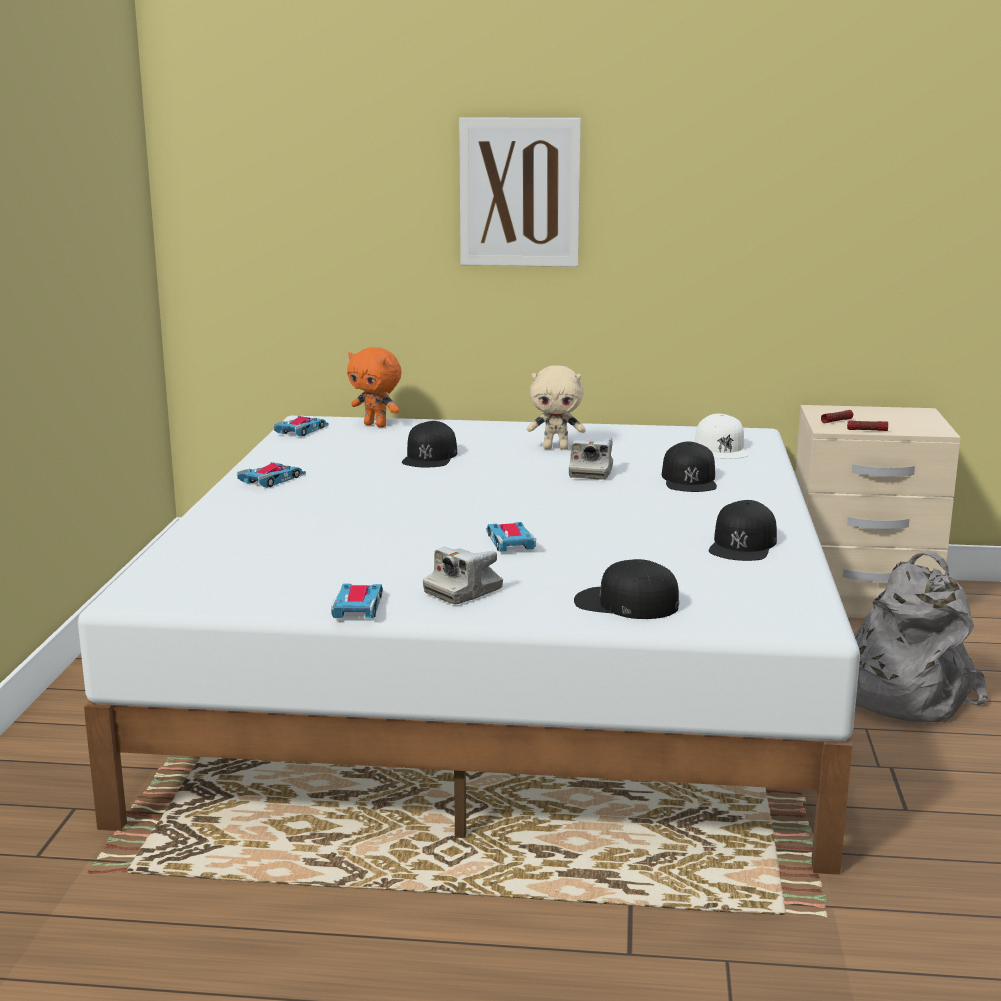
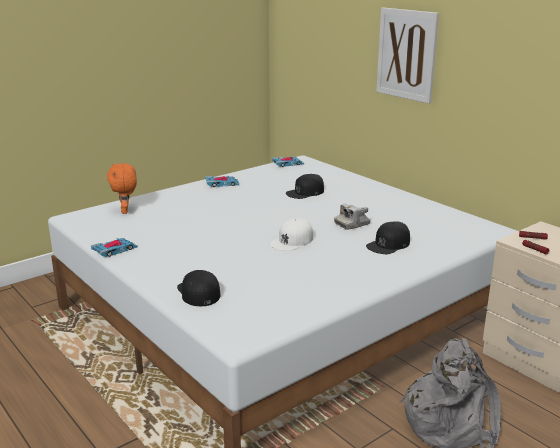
camera: 45 degrees right, 5 degrees up
(376, 425) = (323, 170): orange plush toy -> orange plush toy (125, 211)
(463, 591) = (160, 259): camera -> none
(510, 542) = (231, 245): toy car -> none
(556, 448) = (370, 205): beige plush toy -> none
(721, 448) = (453, 233): white cap -> white cap (292, 241)
(743, 544) = (320, 288): black cap -> none

